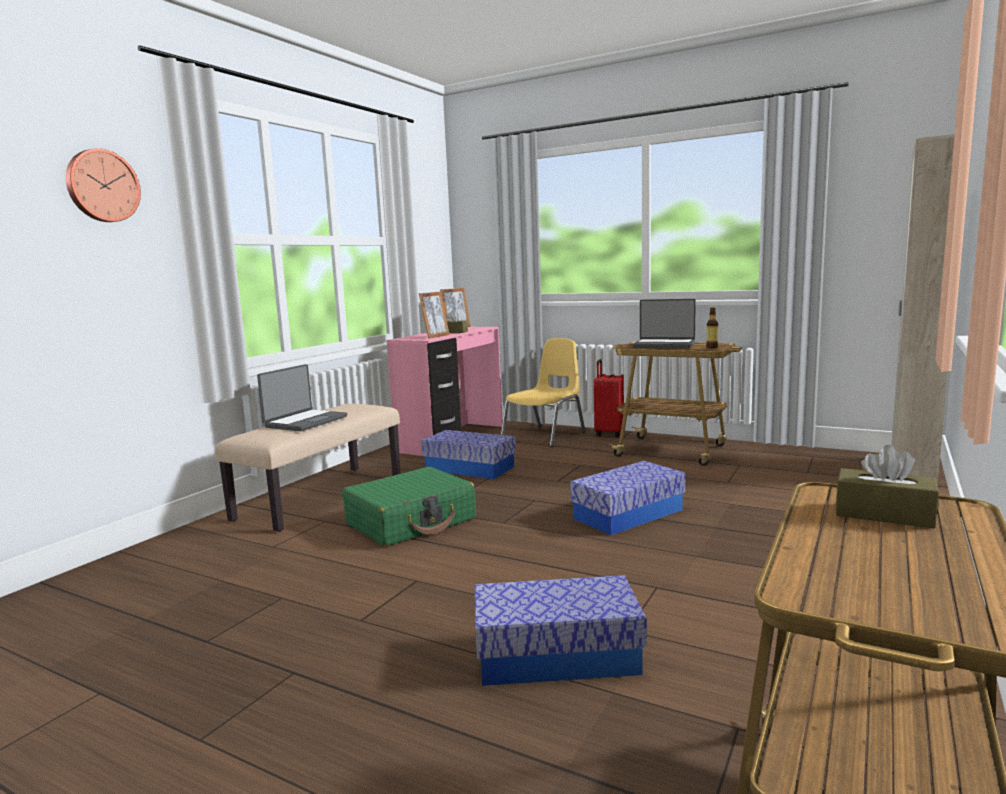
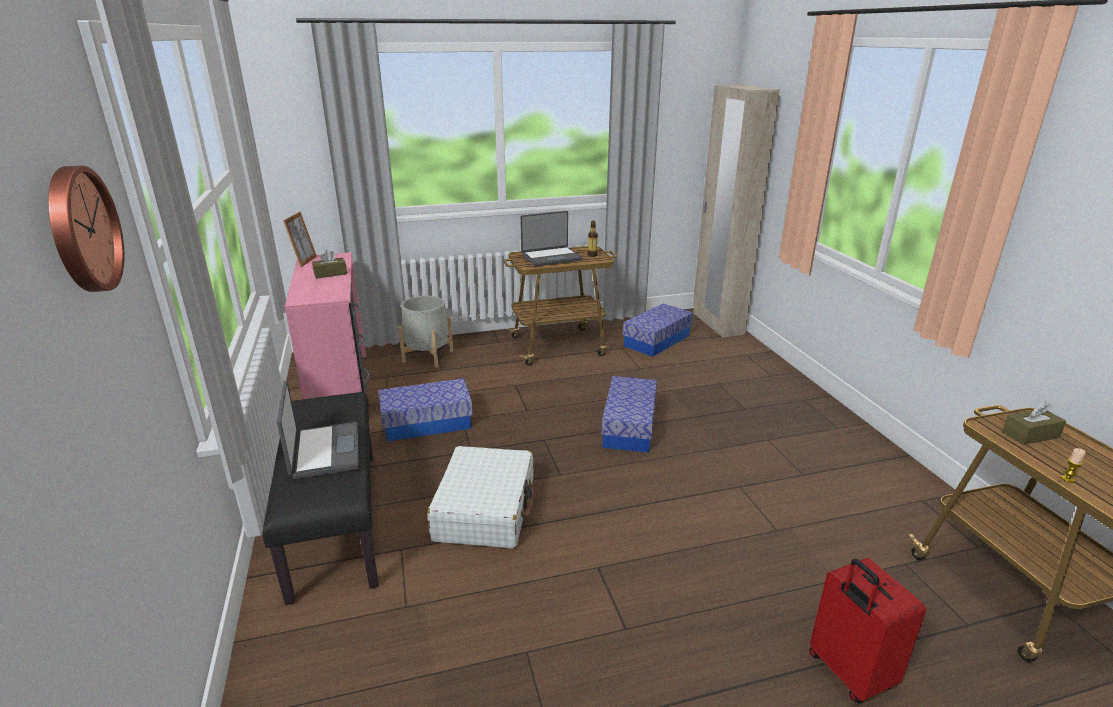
camera: 45 degrees left, 15 degrees up
(321, 496) = (334, 521): beige bench -> black bench
(411, 522) = (486, 509): green suitcase -> white suitcase
(435, 336) = (334, 288): picture frame -> none
(545, 435) = (428, 356): yellow chair -> grey planter
(556, 655) = (776, 573): storage box -> storage box (657, 341)
(609, 433) = (480, 338): red suitcase -> red suitcase (848, 673)
(807, 550) = (1067, 479): none -> candle

